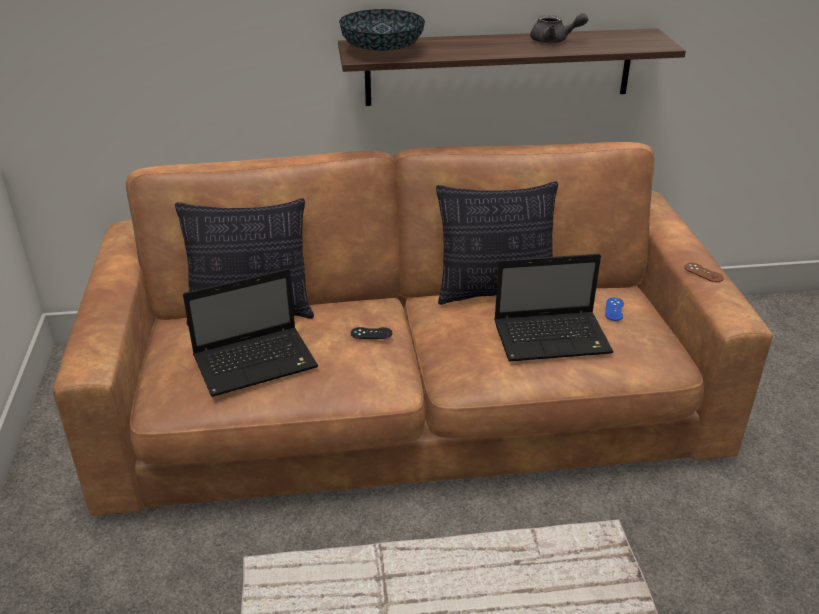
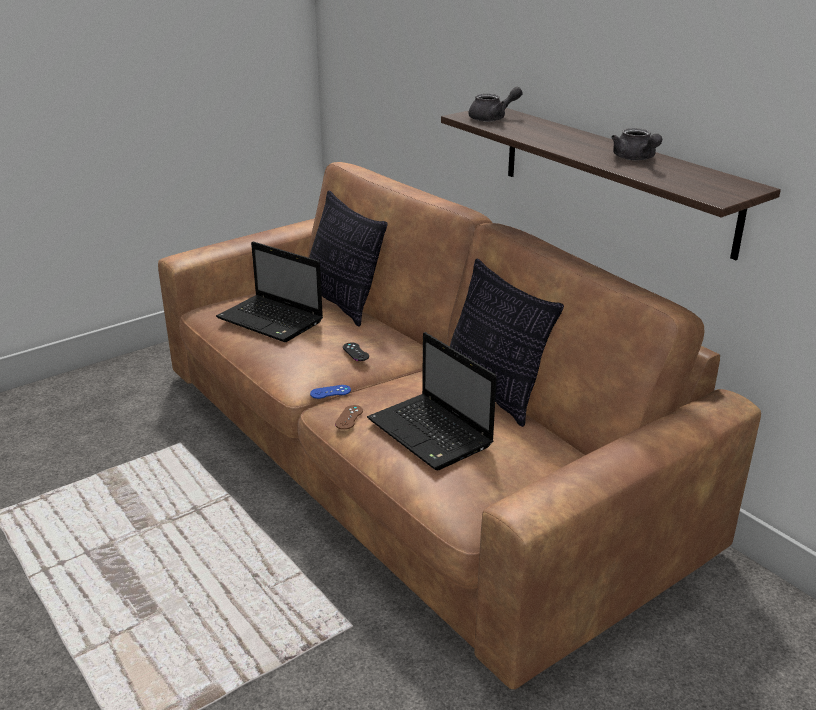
camera: 60 degrees right, 5 degrees down
(382, 51) = (493, 118): bowl -> grey teapot
(614, 309) = (526, 459): blue game controller -> blue game controller (330, 392)
(703, 272) = (592, 467): brown game controller -> brown game controller (349, 417)

